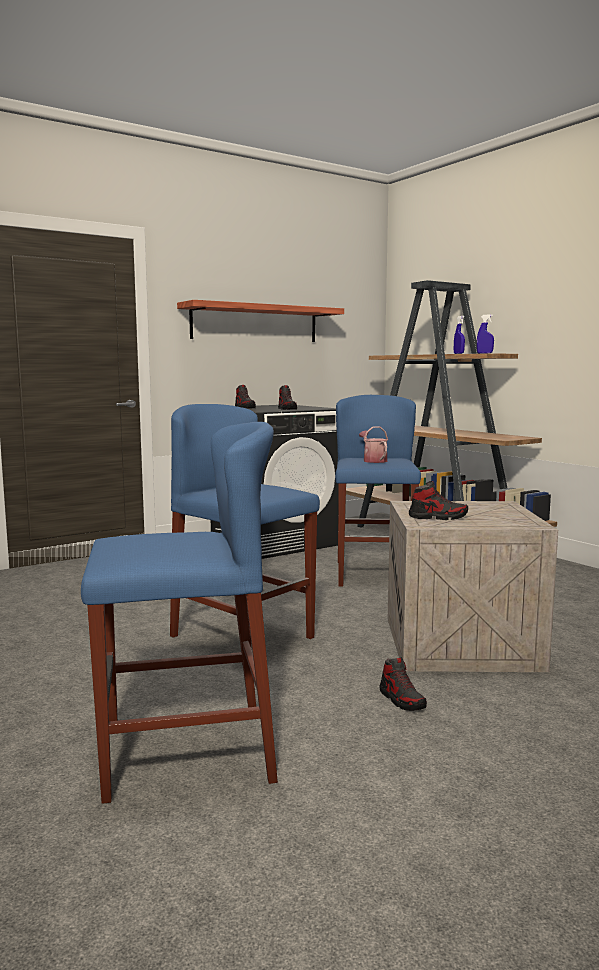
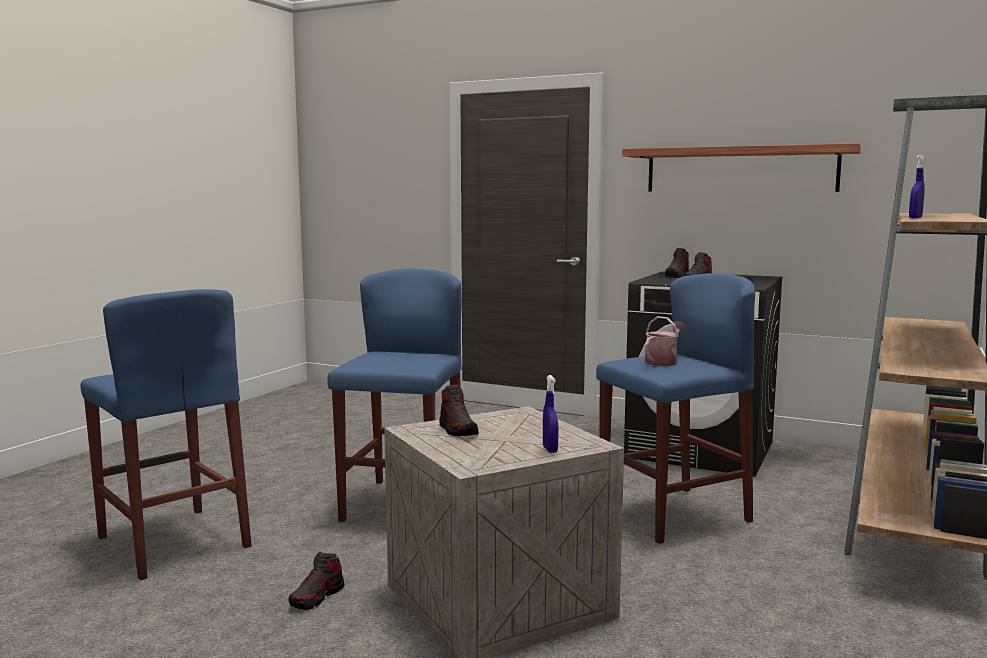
camera: 60 degrees right, 0 degrees up
(484, 353) = (930, 219): blue spray bottle -> blue spray bottle (550, 449)

